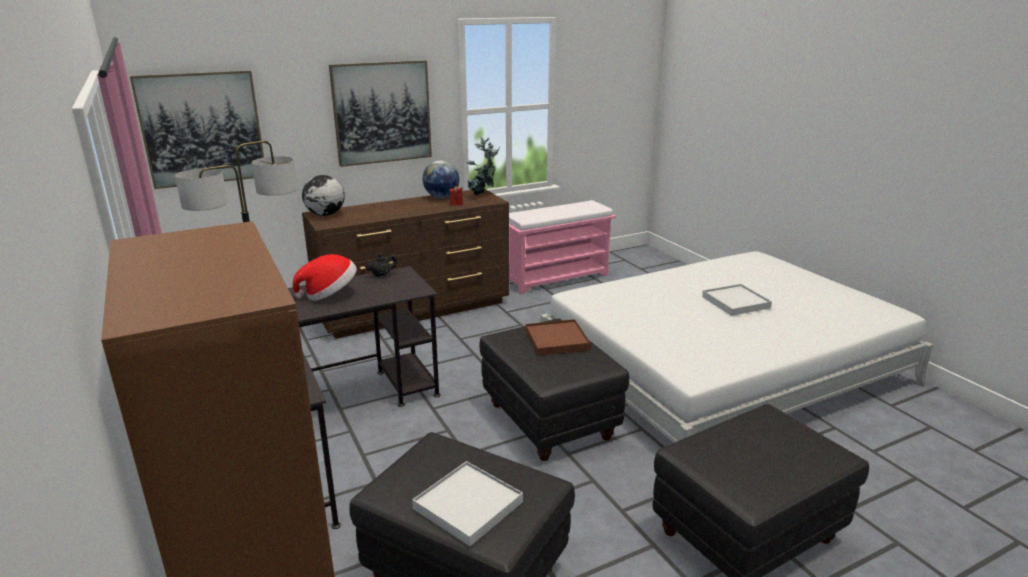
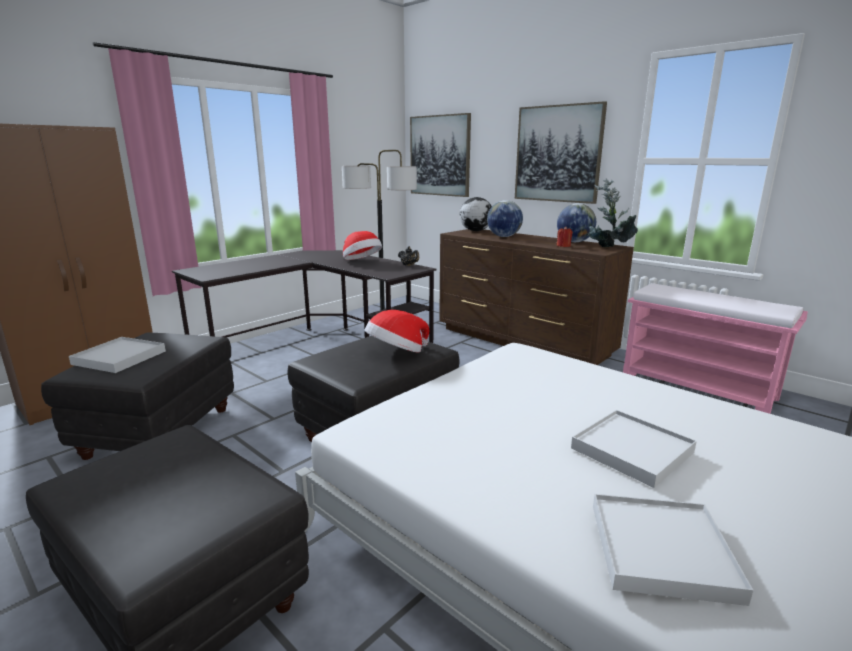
camera: 70 degrees right, 5 degrees down
(379, 211) = (503, 236): none -> globe
(557, 340) = (396, 353): brown tray -> hat
(818, 320) = (661, 551): none -> white tray

